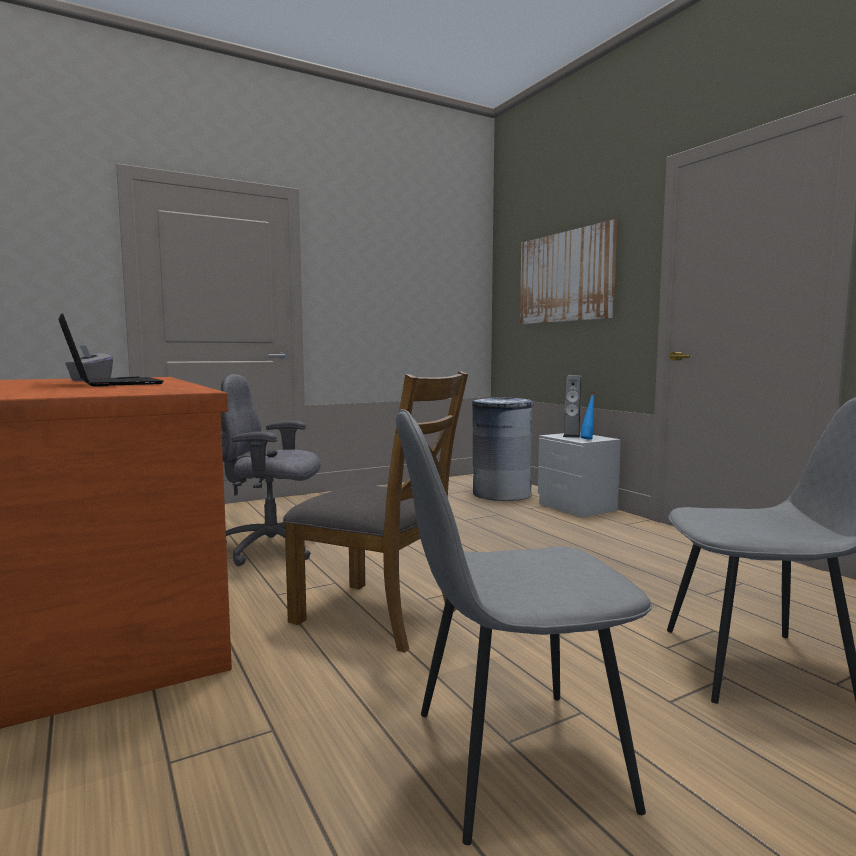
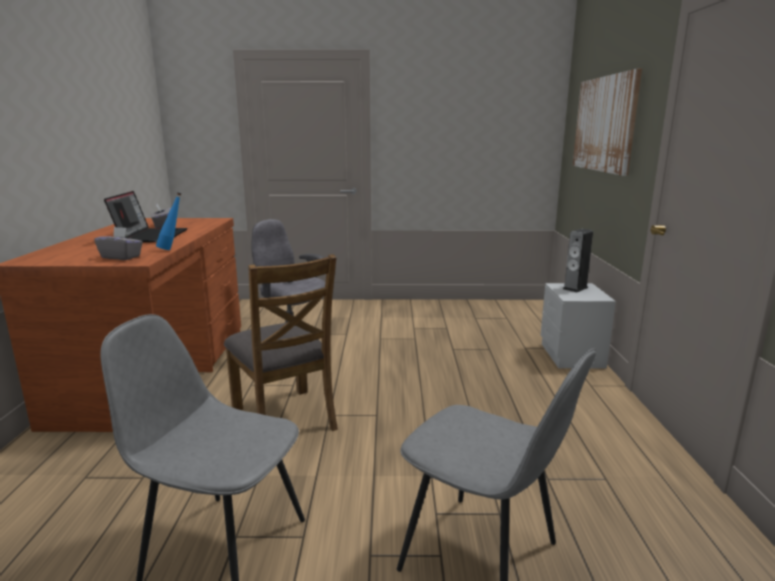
camera: 30 degrees right, 10 degrees up
(147, 390) = (121, 257): none -> grey tissue box
(501, 494) = (522, 327): grey trash can -> none
(588, 439) = (581, 296): blue bottle -> blue bottle (172, 249)

